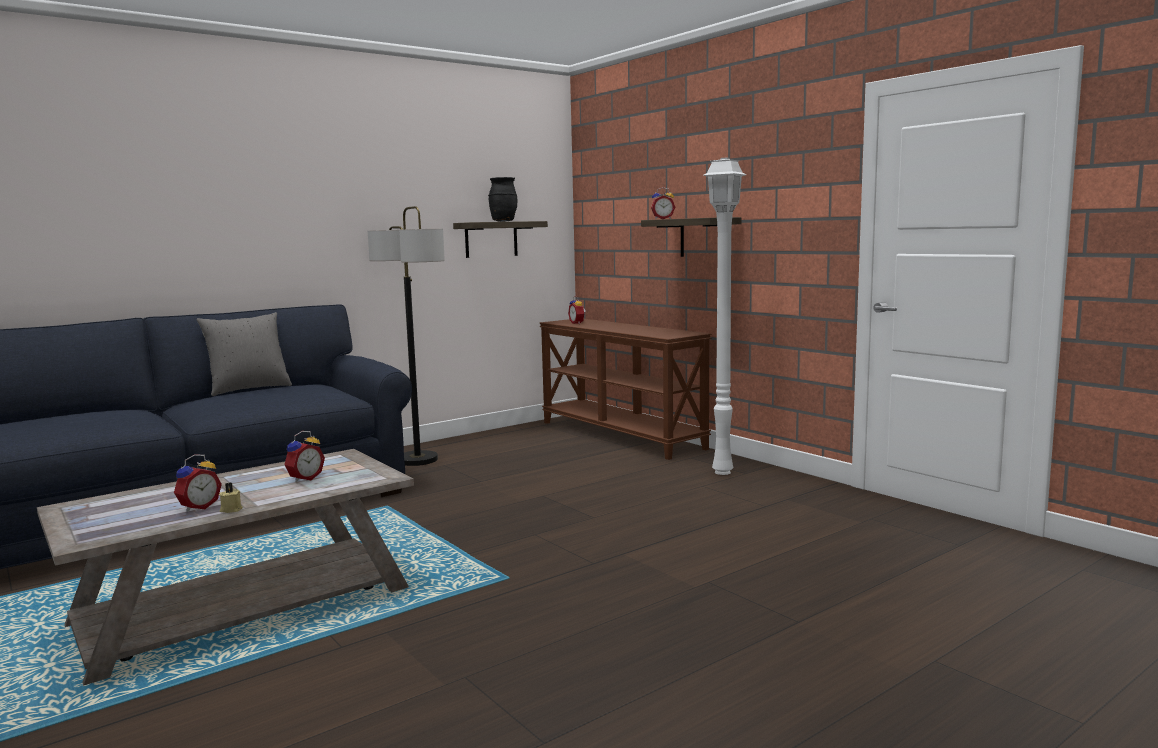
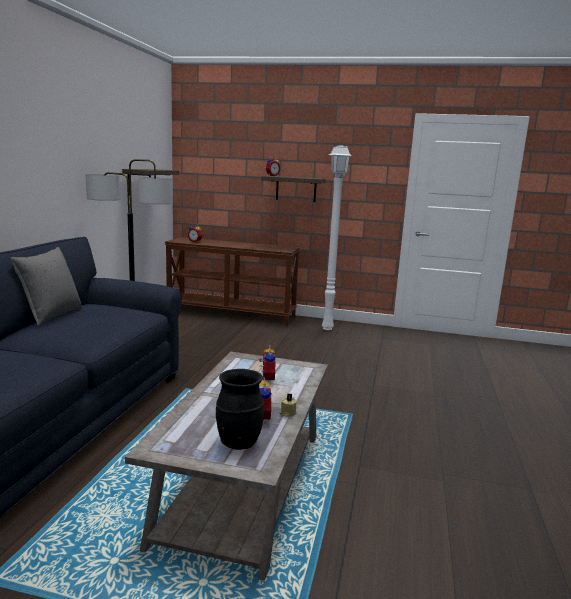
camera: 40 degrees left, 5 degrees up
(503, 221) = (151, 169): black vase -> black vase (238, 442)

